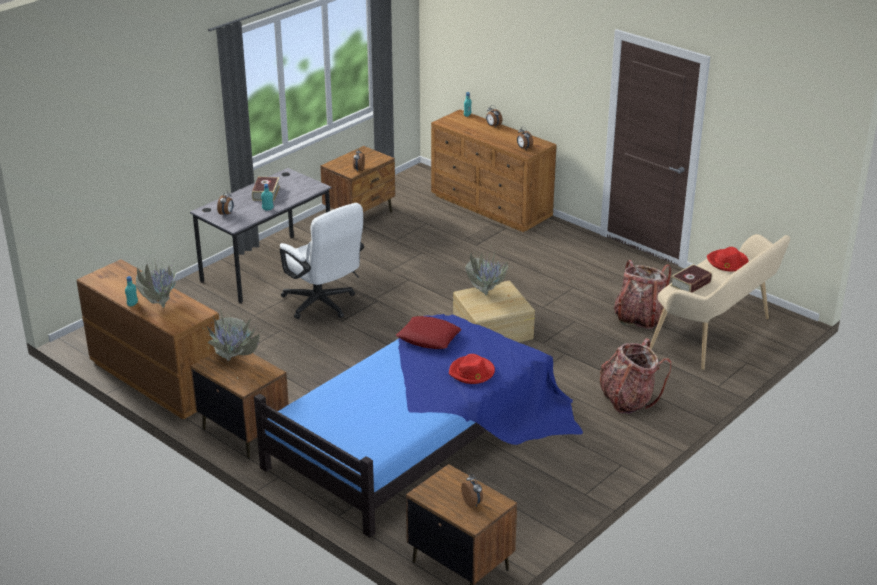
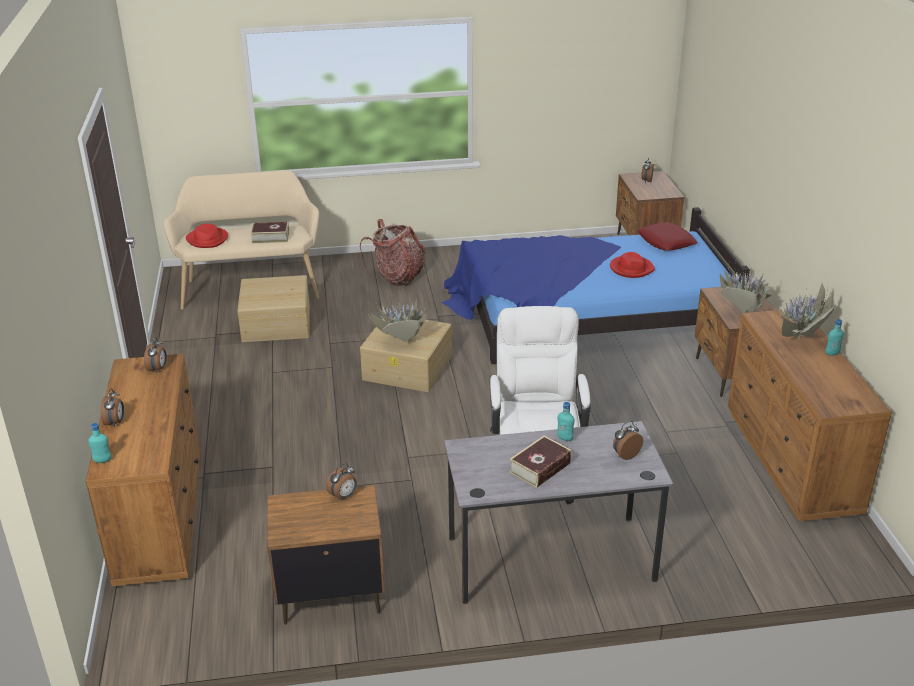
camera: 140 degrees left, 0 degrees up
(428, 338) = (538, 284): red pillow -> red pillow (666, 242)
(472, 372) = (541, 248): red hat -> red hat (631, 268)
(639, 318) = (275, 323): backpack -> beige storage box

